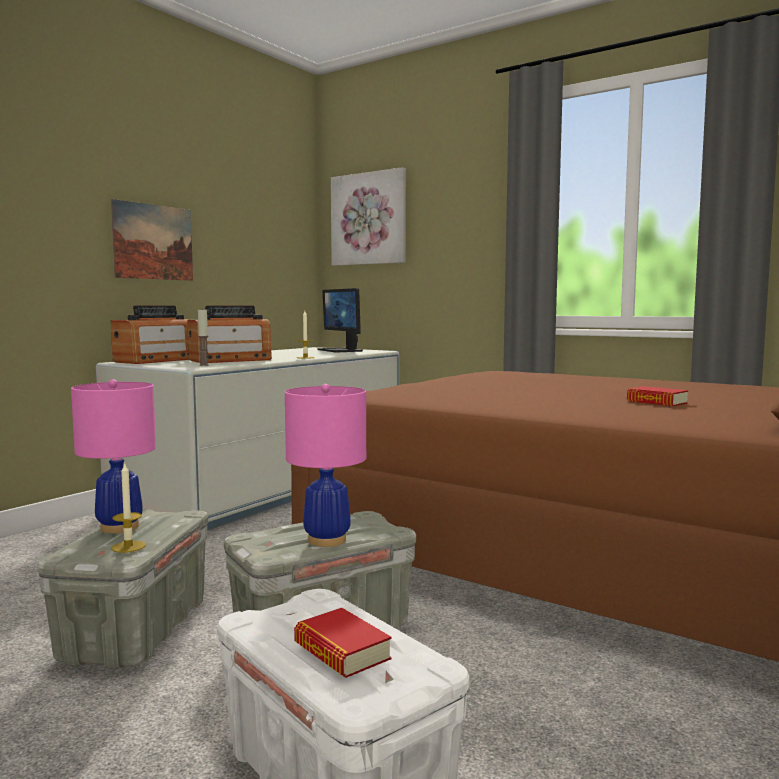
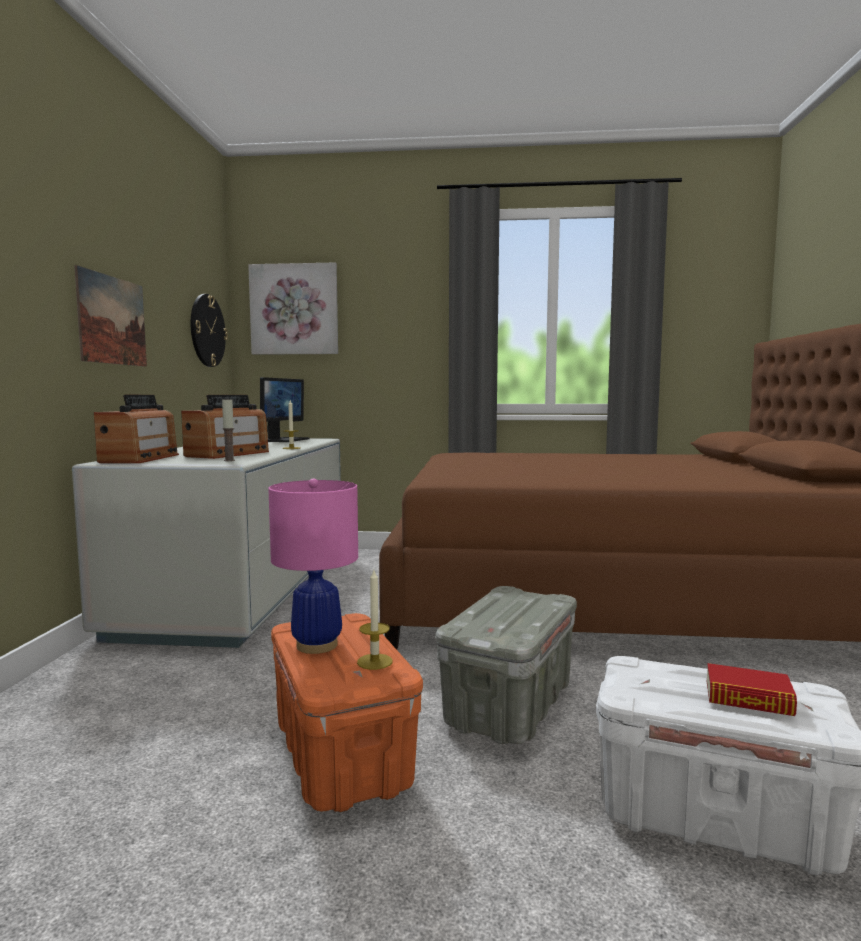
camera: 30 degrees left, 0 degrees up
(136, 632) = (343, 757): grey storage box -> orange storage box
(281, 245) = (207, 330): none -> wall clock
(327, 540) = (531, 616): pink table lamp -> none
(340, 350) = (284, 440): monitor -> monitor turned 105 degrees counterclockwise
(656, 402) = (660, 469): book -> none

